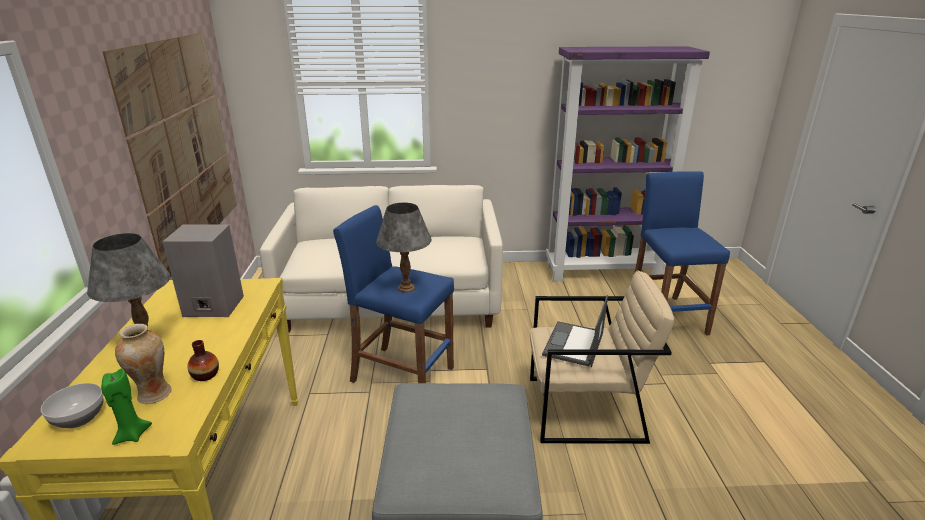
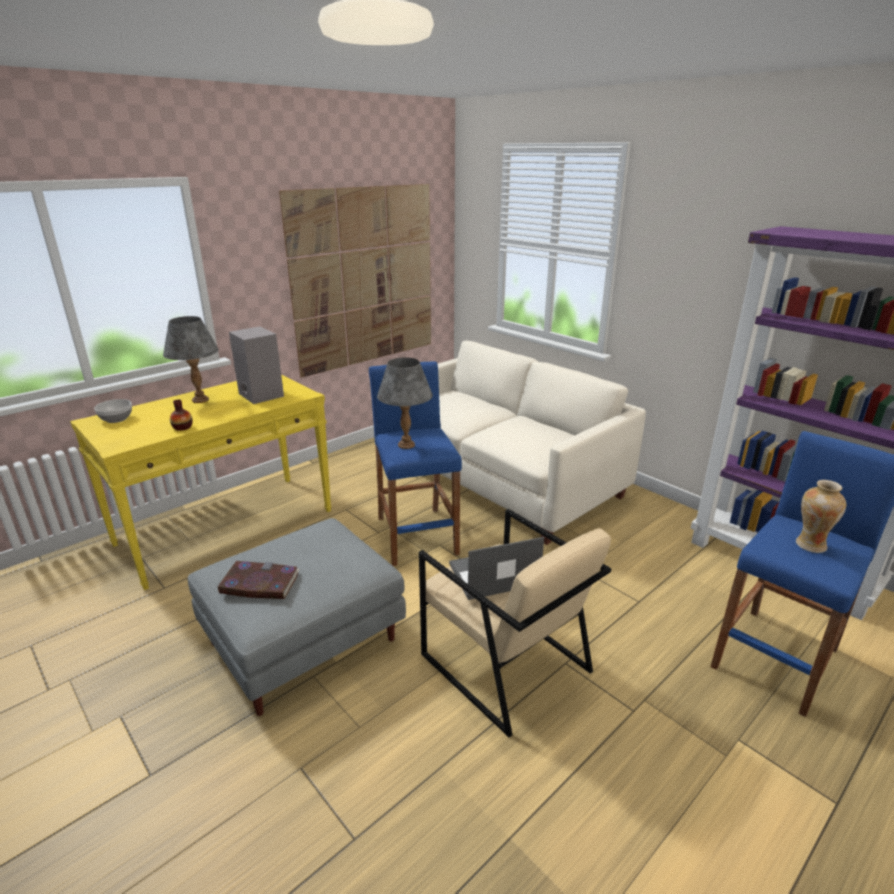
camera: 50 degrees right, 0 degrees up
(132, 435) = (110, 437): green candle -> none
(154, 394) = (151, 424): vase -> vase (810, 545)
(463, 460) = (259, 583): none -> book

